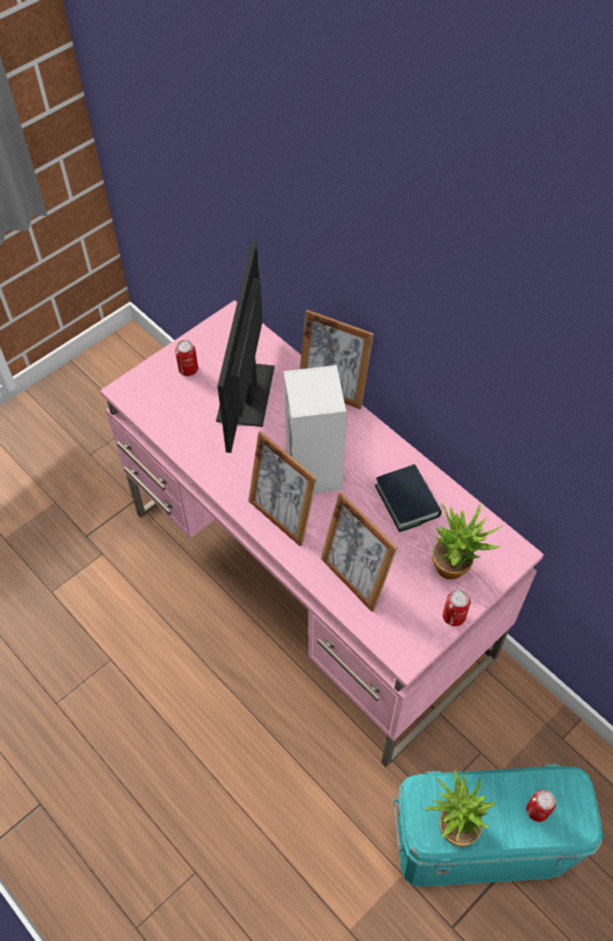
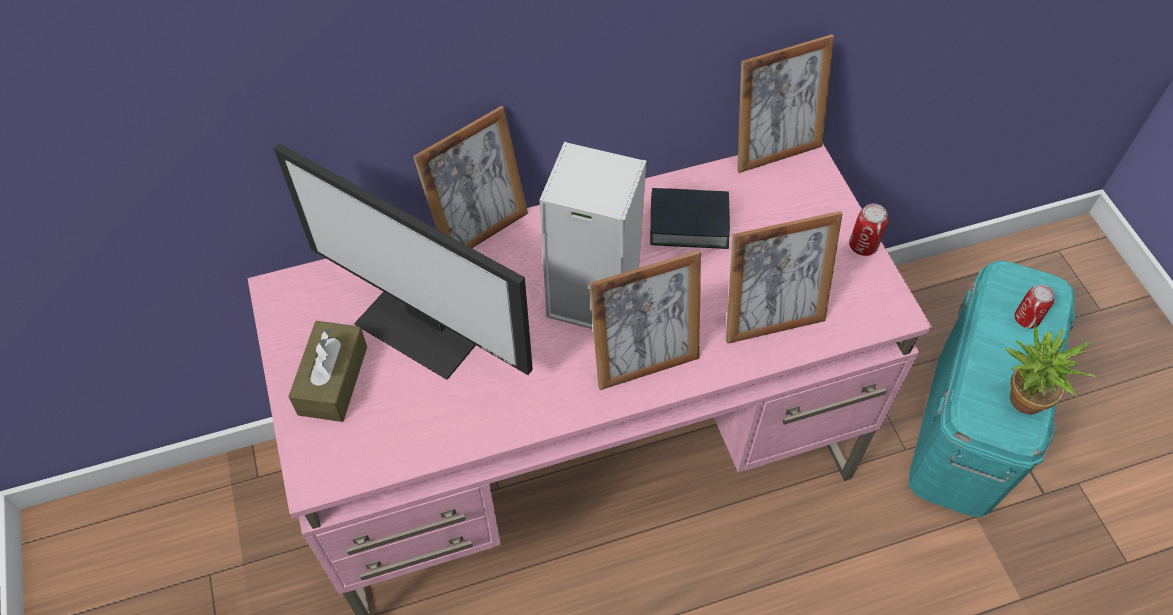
camera: 65 degrees left, 0 degrees up
(188, 369) = (333, 380): can -> brown tissue box
(456, 566) = (799, 215): potted plant -> none
(508, 530) = (774, 150): none -> picture frame

